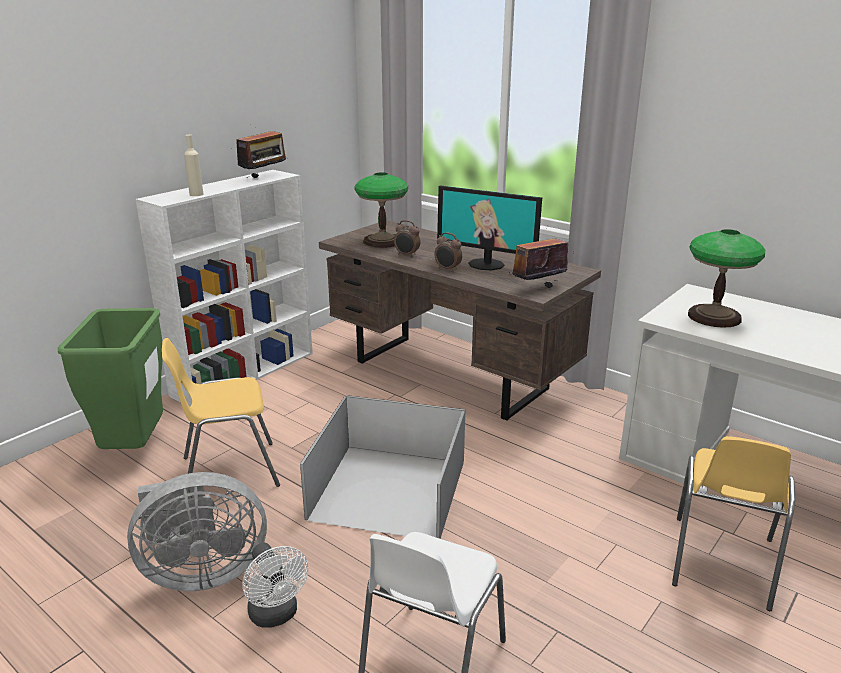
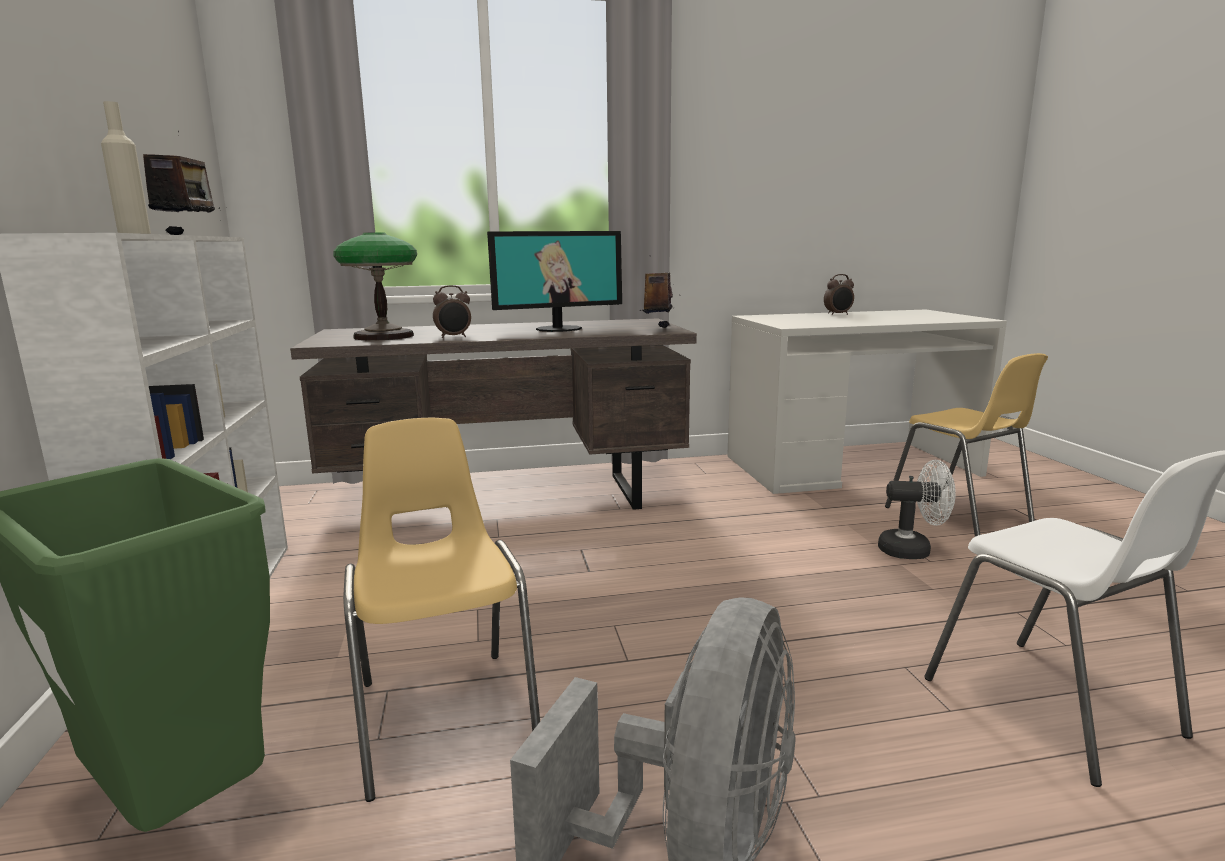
camera: 50 degrees left, 10 degrees down
(229, 471) = (445, 716): yellow chair -> yellow chair turned 135 degrees clockwise
(276, 615) = (872, 799): white fan -> white fan (913, 550)
(386, 489) = (674, 610): grey storage box -> none
(447, 269) = (536, 335): alarm clock -> alarm clock (838, 314)
(714, 316) = (810, 320): table lamp -> none

